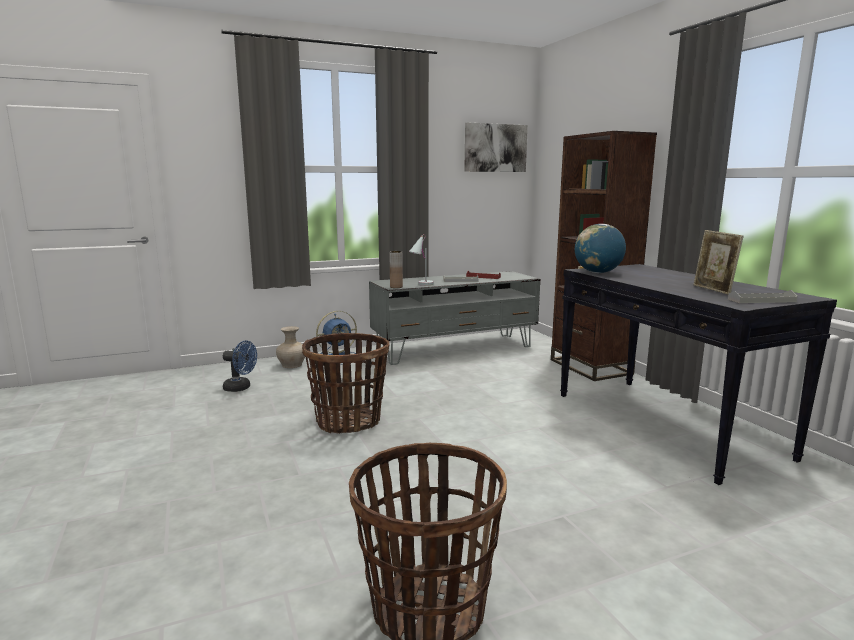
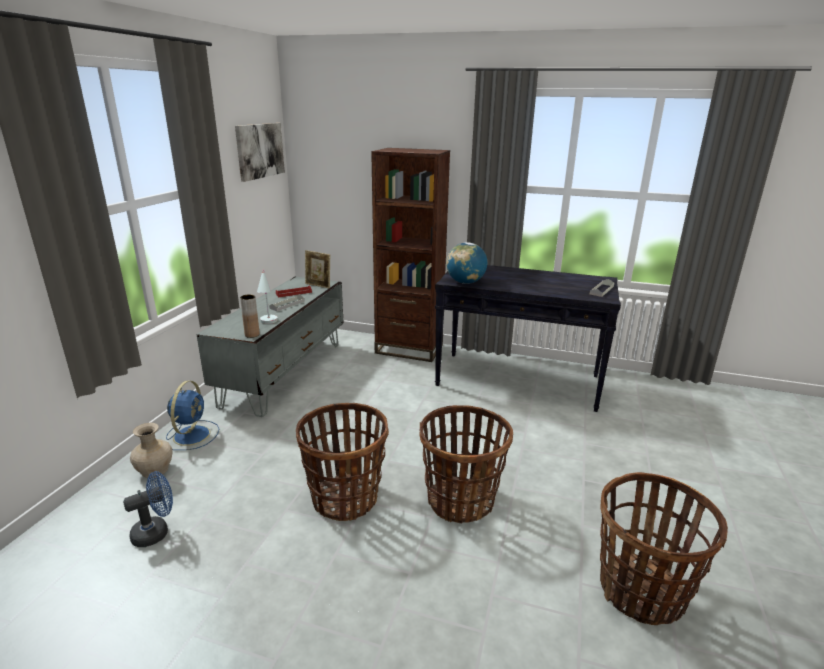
camera: 50 degrees left, 10 degrees up
(416, 463) = (460, 501): none -> basket
(713, 290) = (562, 285): picture frame -> picture frame (318, 285)

